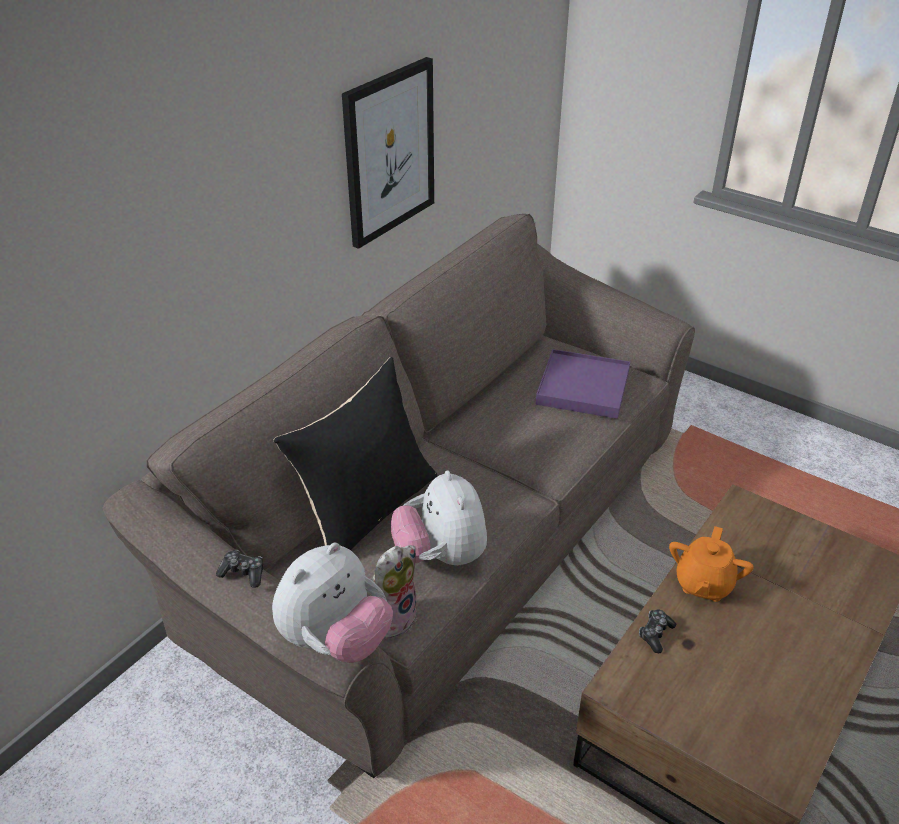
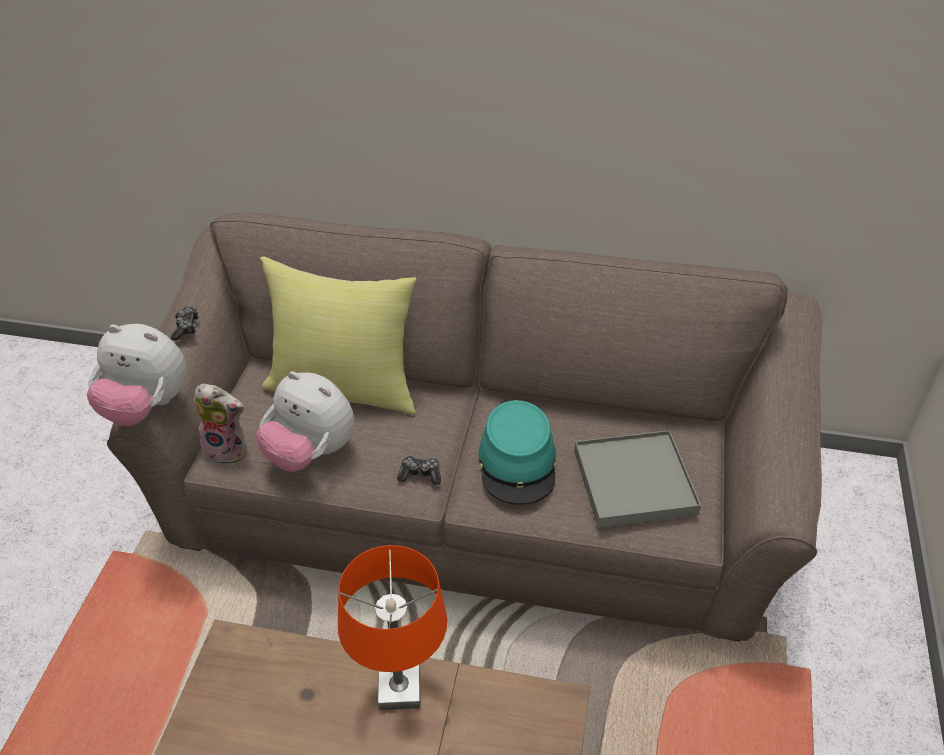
camera: 65 degrees right, 5 degrees up
(367, 510) = (344, 386): black pillow -> yellow pillow
(389, 152) = (611, 112): picture -> none
(441, 556) = (310, 453): plush toy -> plush toy turned 105 degrees counterclockwise
(530, 436) = (518, 463): none -> turquoise hat
(583, 387) = (634, 482): purple tray -> grey tray
(655, 634) = (308, 661): game controller -> game controller (420, 474)
(703, 584) = (400, 690): orange teapot -> orange table lamp

